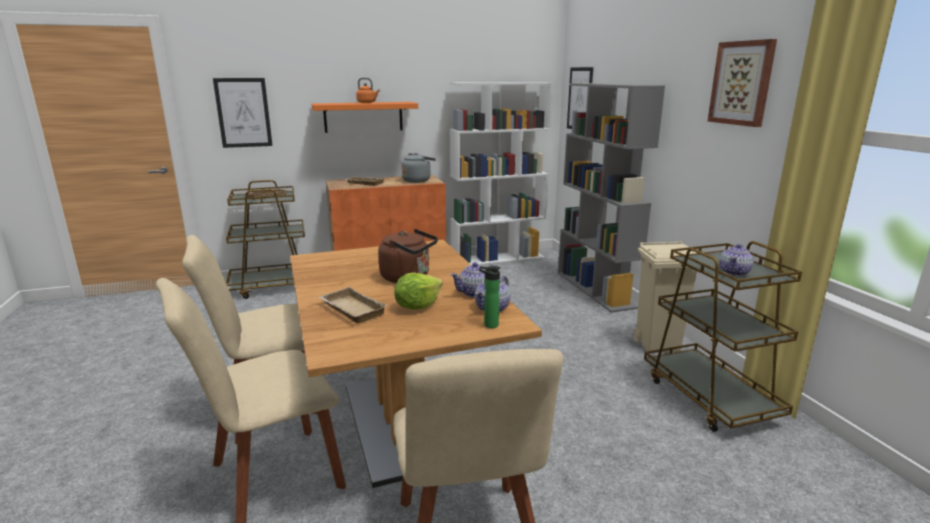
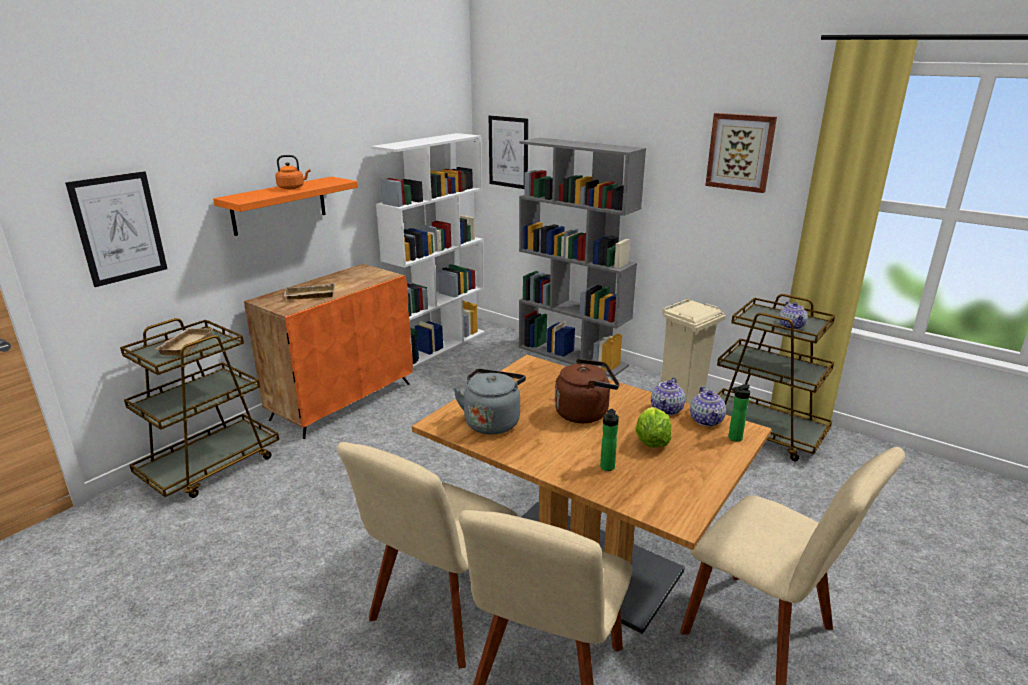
camera: 35 degrees left, 5 degrees up
(350, 310) = (607, 468): beige tray -> bottle
(418, 180) = (366, 277): grey kettle -> grey kettle (492, 421)

